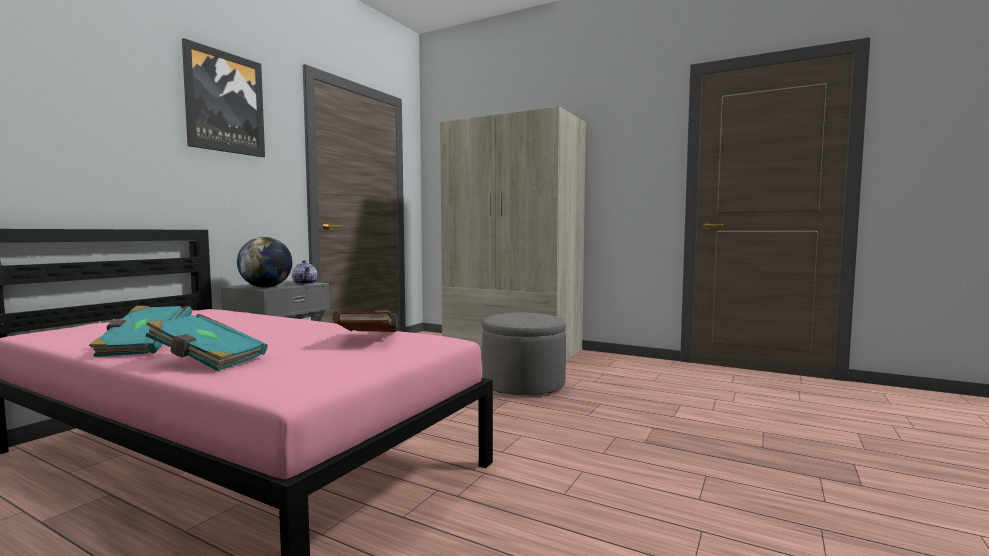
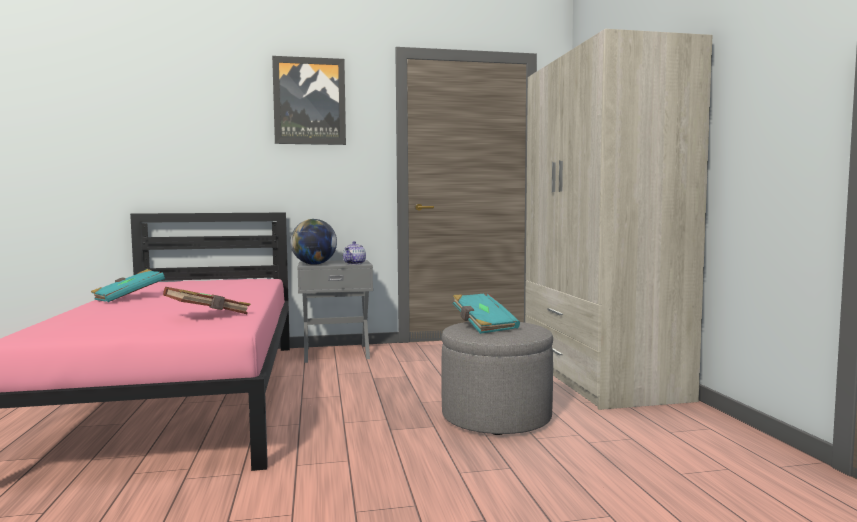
camera: 50 degrees right, 0 degrees up
(207, 360) = (96, 311): turquoise book -> turquoise book (483, 326)

